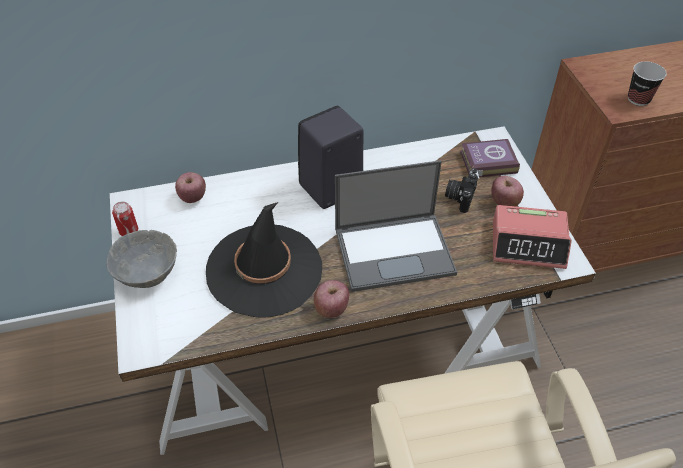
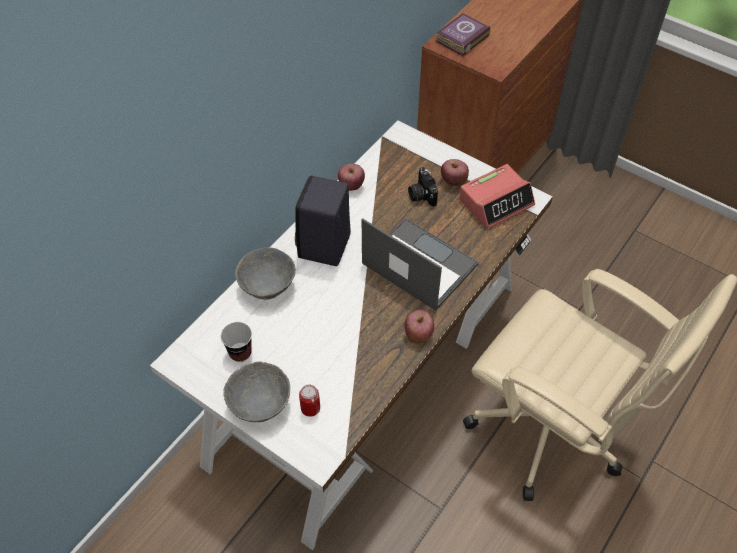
camera: 40 degrees left, 5 degrees up
(129, 231) = (205, 383): can -> can (310, 408)
(193, 198) = (226, 322): apple -> apple (351, 185)
(252, 190) = (267, 286): none -> grey bowl
(264, 270) = (343, 340): black hat -> none
(395, 250) = (418, 264): laptop -> laptop turned 90 degrees counterclockwise
(486, 162) = (413, 156): book -> book (461, 38)
(638, 99) = (500, 52): cup -> cup (240, 353)

